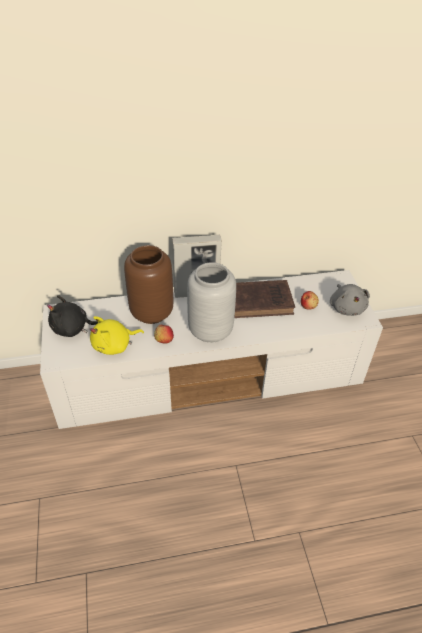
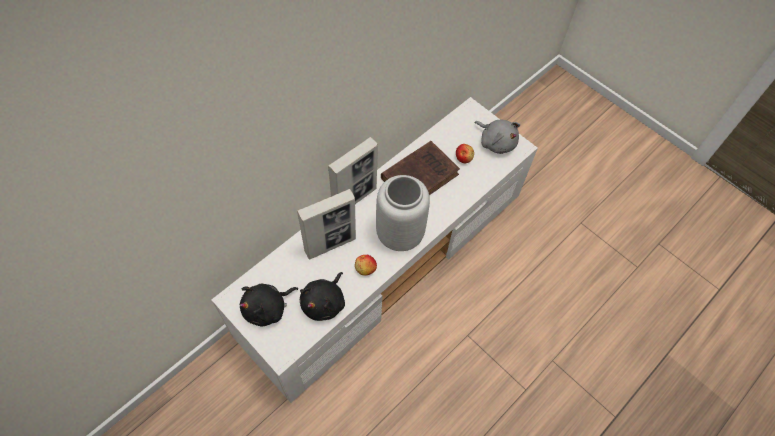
camera: 35 degrees left, 15 degrees up
(114, 345) = (324, 302): yellow plush toy -> black plush toy
(152, 312) = (330, 244): brown vase -> picture frame

